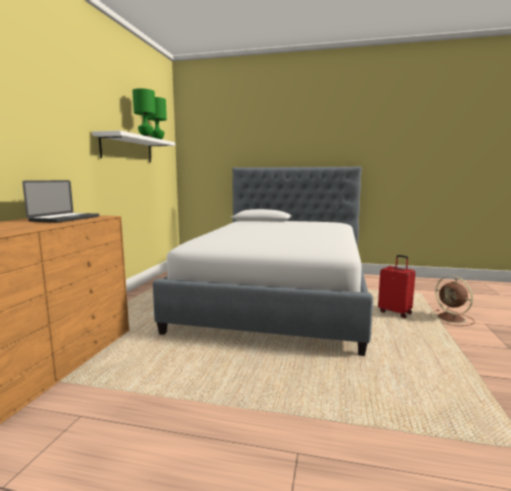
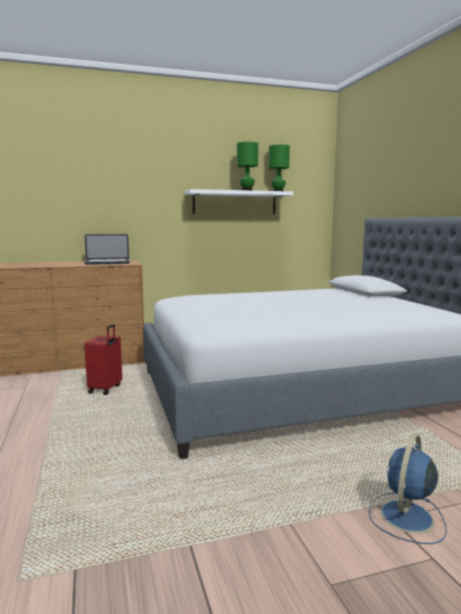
camera: 60 degrees right, 0 degrees up
(395, 312) = (357, 464): red suitcase -> red suitcase (106, 389)
(452, 318) = (406, 518): brown fan -> blue fan

